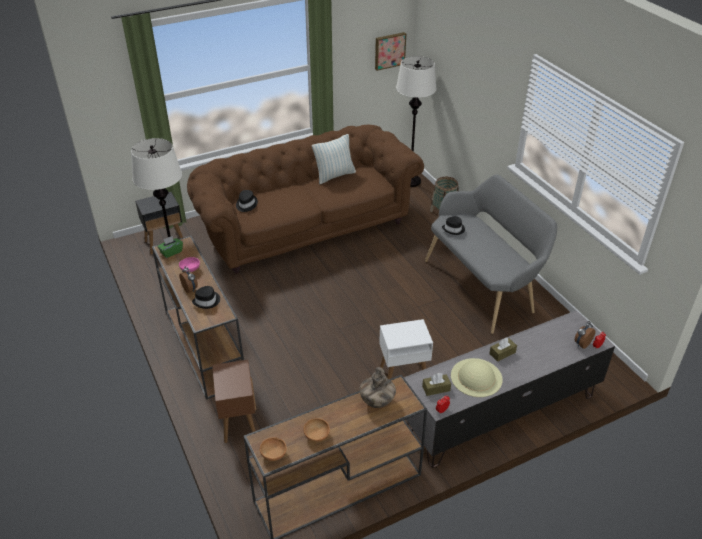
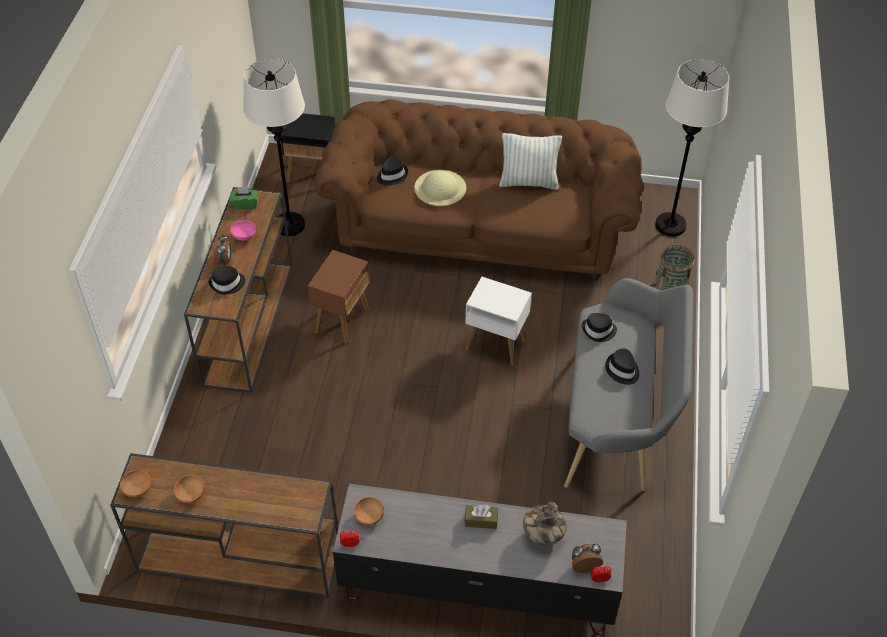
camera: 35 degrees right, 10 degrees up
(238, 422) = (210, 429): brown side table -> brown side table (342, 320)
(377, 401) = (278, 495): vase -> vase (542, 535)
(389, 50) = (691, 36): picture -> none
(402, 376) = (414, 478): white side table -> white side table (495, 345)
(436, 388) = (368, 516): brown tissue box -> brown bowl
(476, 377) = (423, 530): beige hat -> beige hat (440, 188)
(487, 242) = (622, 370): none -> black hat

